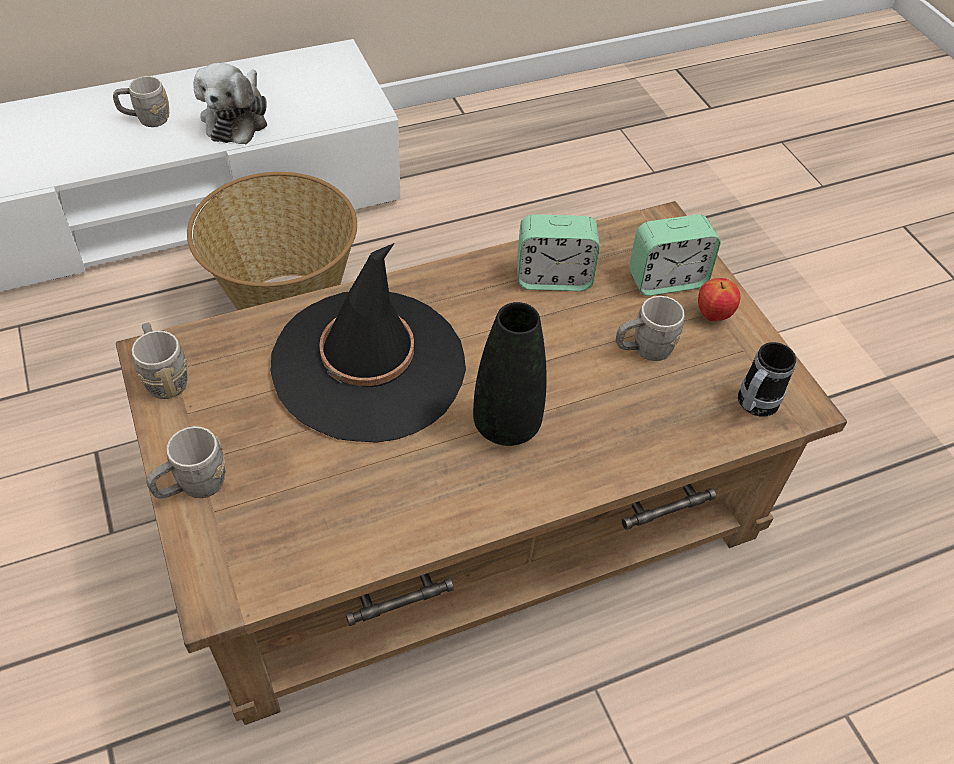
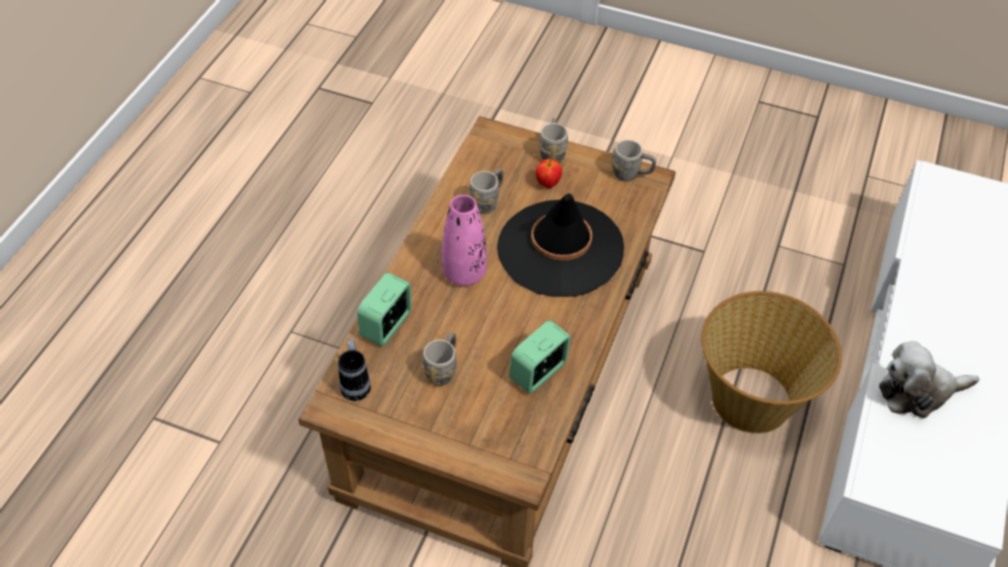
camera: 135 degrees right, 0 degrees up
(146, 119) = (954, 340): grey mug -> grey mug (488, 201)
(237, 118) = (918, 391): plush toy -> plush toy turned 60 degrees counterclockwise
(506, 425) = (464, 273): black vase -> pink vase
(666, 280) = (477, 428): alarm clock -> alarm clock (387, 325)
(713, 315) = (428, 426): apple -> apple (548, 184)

